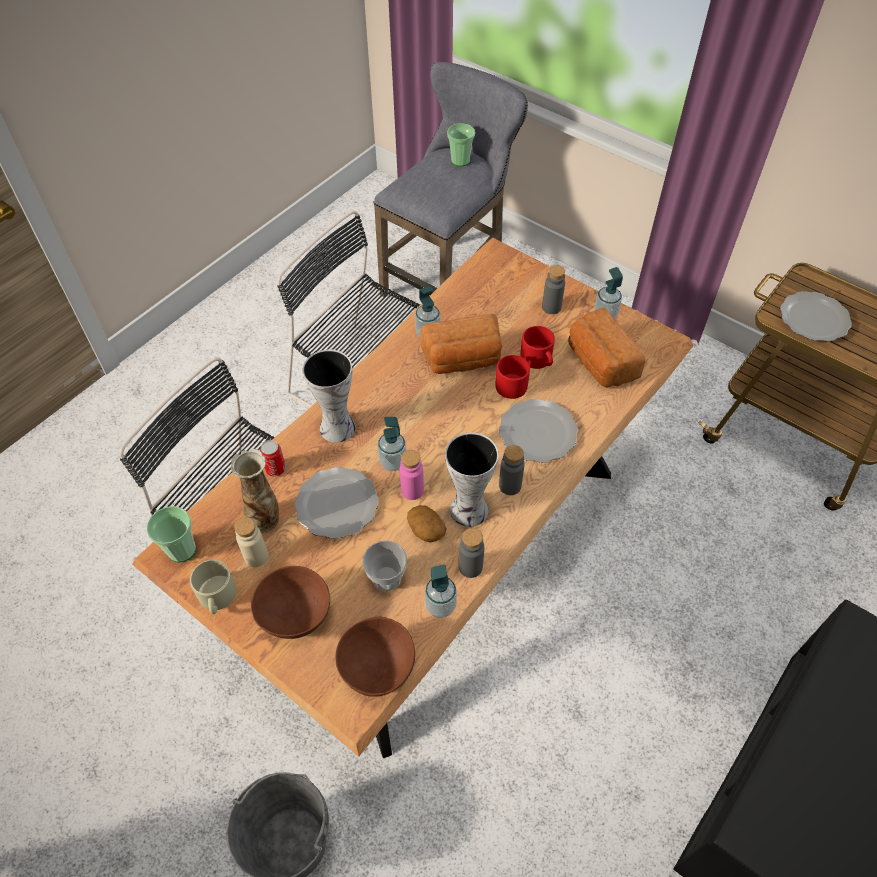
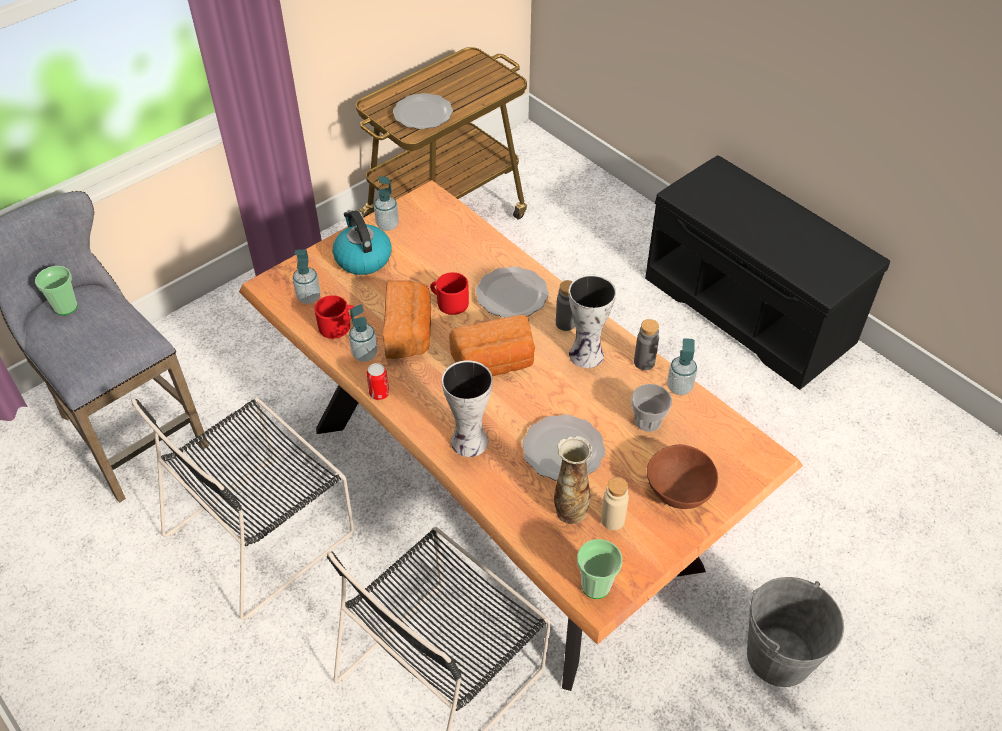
camera: 80 degrees left, 5 degrees down
(217, 597) = (654, 555): beige mug -> none
(275, 469) = (510, 498): can -> can (379, 393)
(376, 669) = (734, 437): brown bowl -> none
(393, 462) = (522, 402): soap dispenser -> soap dispenser (309, 297)
(412, 490) = (558, 391): pink bottle -> none
(426, 529) = (602, 387): potato -> none
(538, 359) = (426, 279): red mug -> red mug (338, 325)
(551, 307) = (362, 258): grey bottle -> kettle
(599, 363) = (443, 240): bread -> bread (494, 364)

